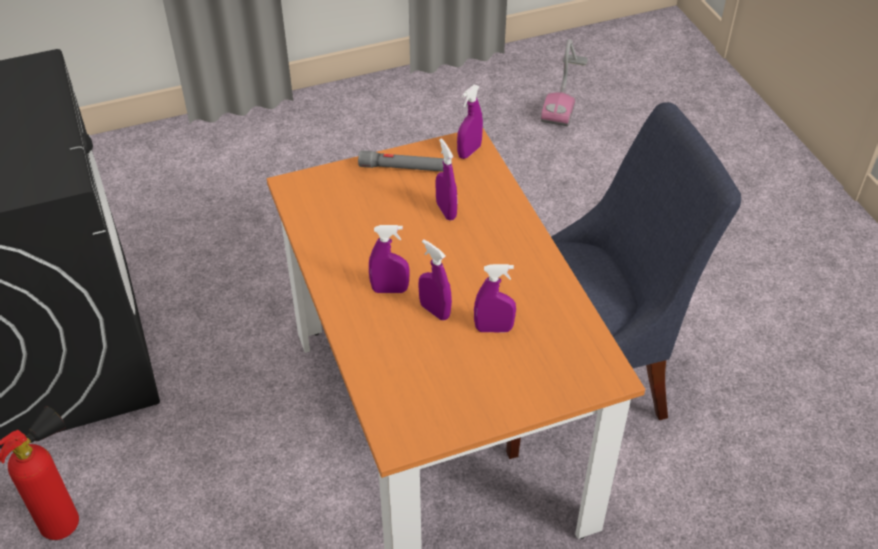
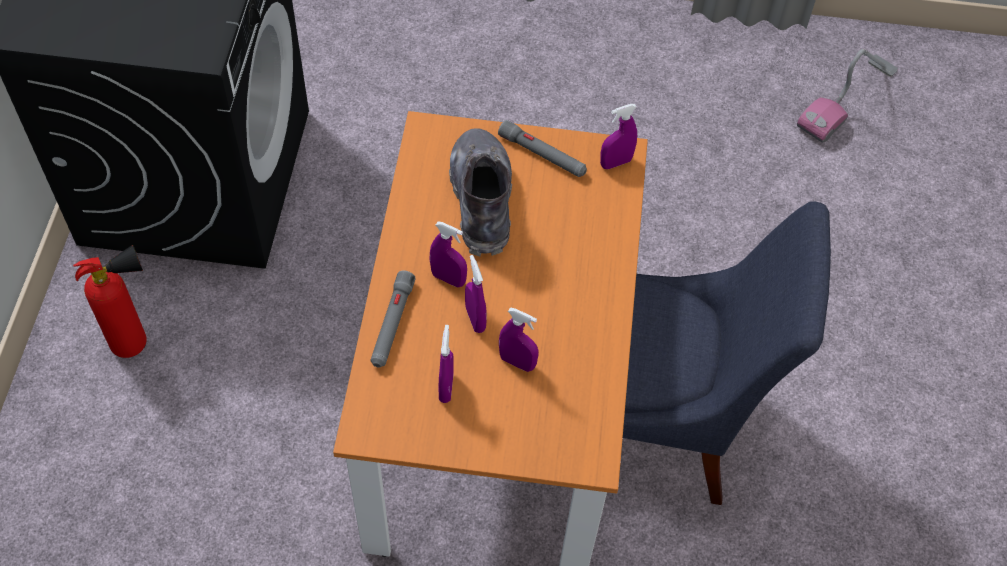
camera: 25 degrees right, 10 degrees up
(364, 345) = (392, 324): none -> grey flashlight
(377, 220) = (481, 200): none -> grey boot
(446, 211) = (551, 219): purple spray bottle -> purple spray bottle (446, 387)

